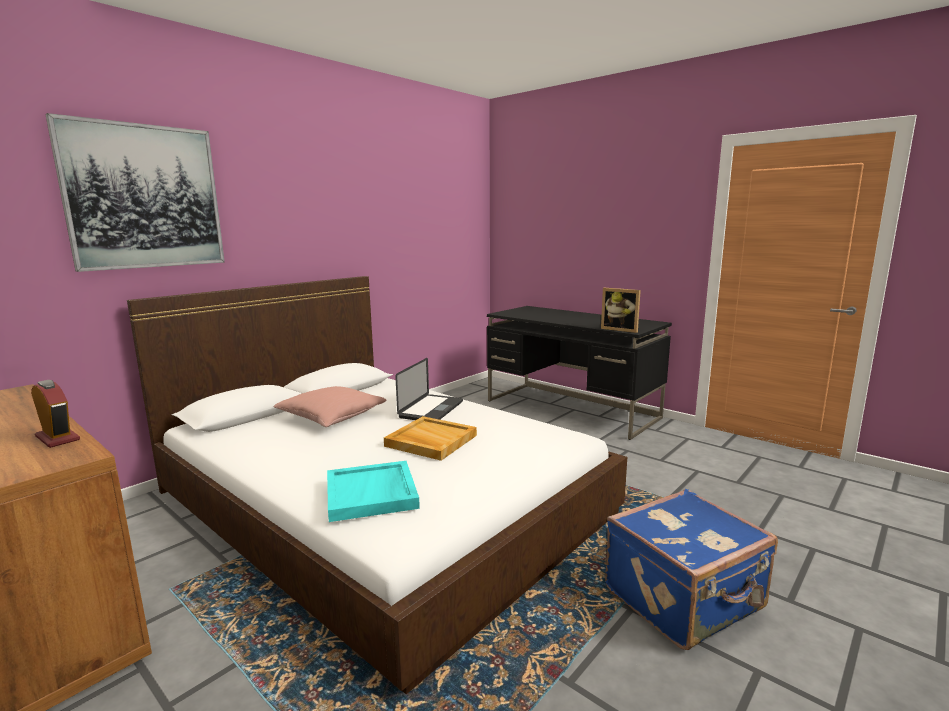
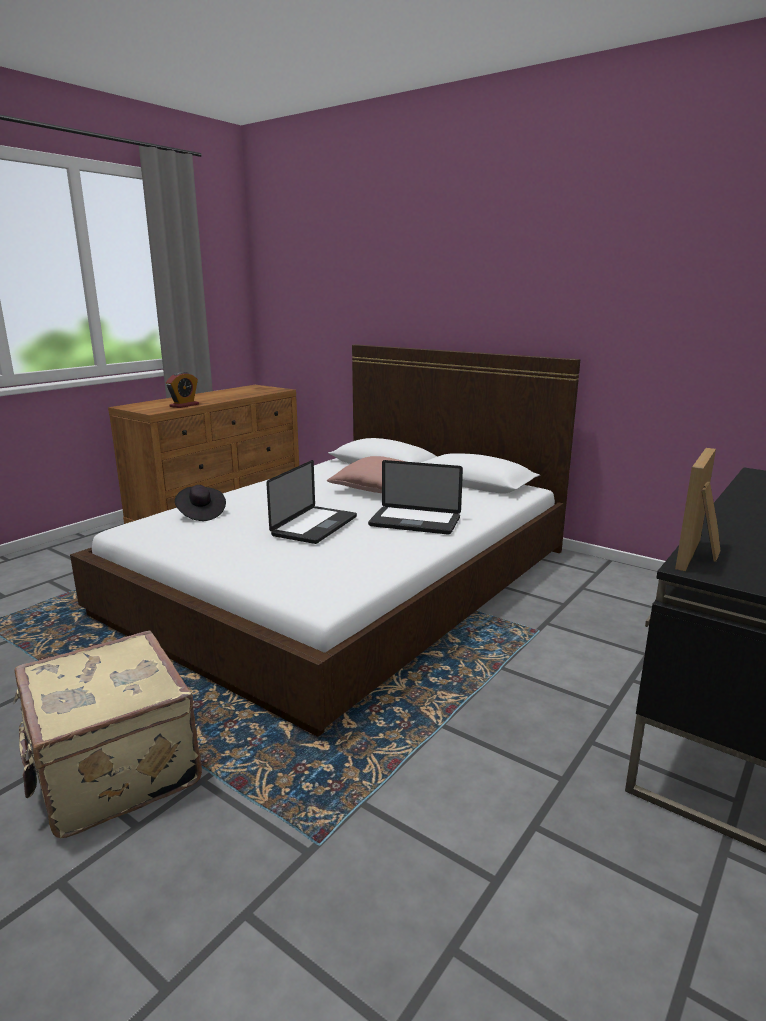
camera: 85 degrees right, 5 degrees up
(144, 197) = (381, 260): picture -> none
(372, 494) = (201, 514): turquoise tray -> black hat
(430, 441) = (315, 526): beige tray -> laptop
(685, 600) = (112, 769): blue suitcase -> beige suitcase

